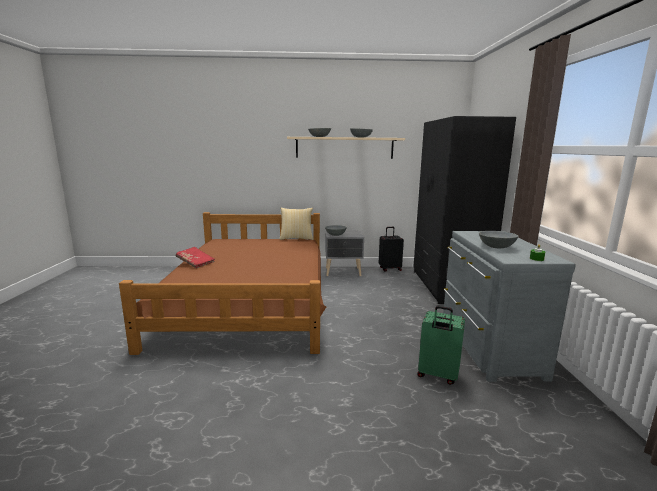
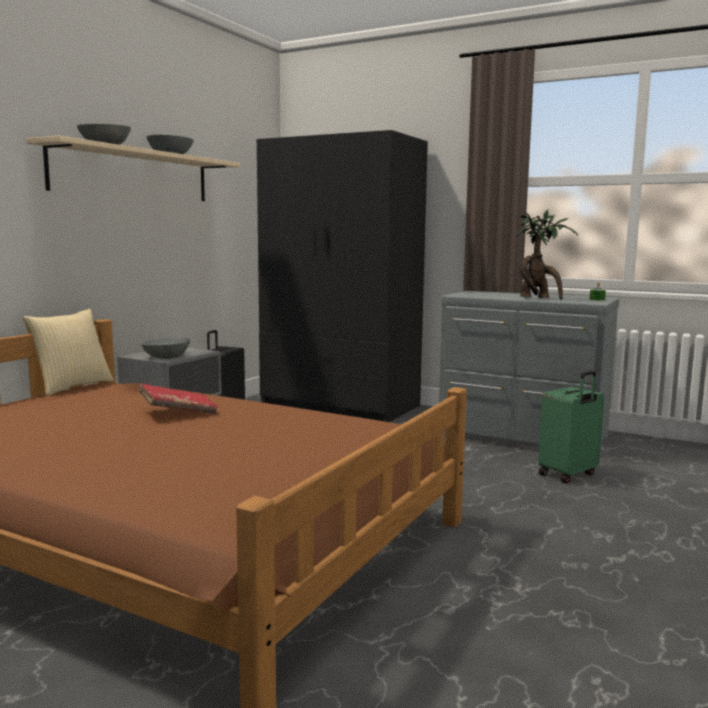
camera: 60 degrees left, 5 degrees down
(195, 263) = (62, 472): red book -> red book (178, 412)
(497, 246) = (538, 298): grey bowl -> potted plant

